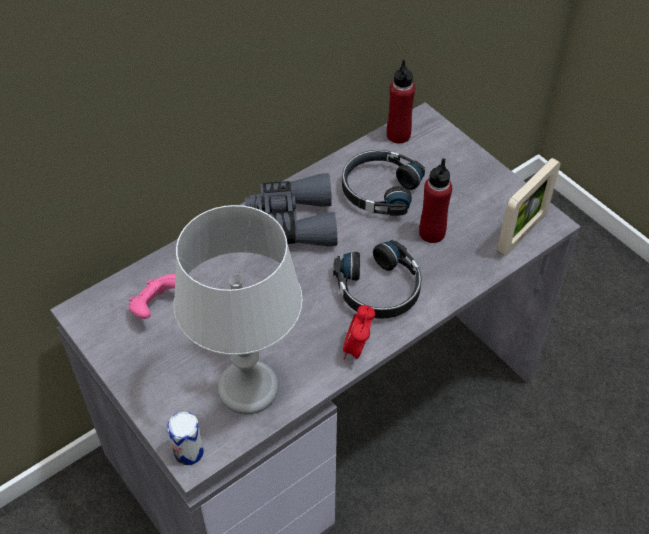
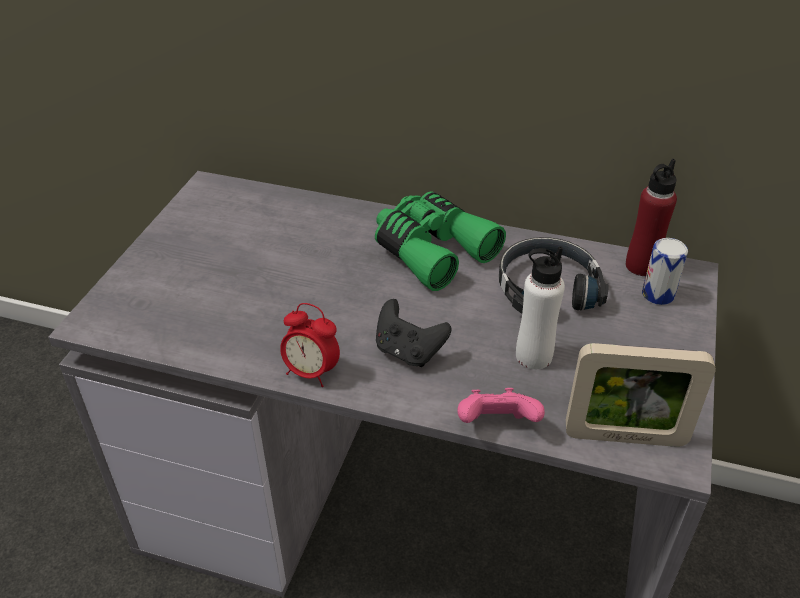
camera: 55 degrees right, 10 degrees down
(155, 307) = (247, 219): pink game controller -> pink game controller (496, 425)
(189, 452) = (95, 316): can -> can (658, 294)
(249, 388) = (198, 319): grey table lamp -> none
(291, 223) = (431, 250): grey binoculars -> green binoculars
(357, 349) = (311, 372): alarm clock -> alarm clock turned 135 degrees counterclockwise
(379, 289) = (408, 351): black headphones -> black game controller
(432, 233) = (533, 356): red bottle -> white bottle

